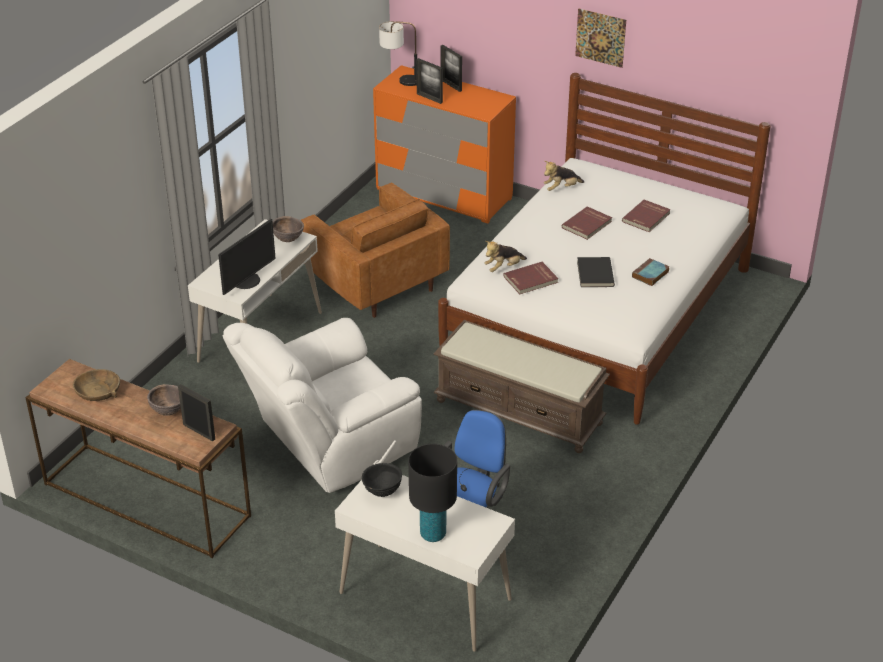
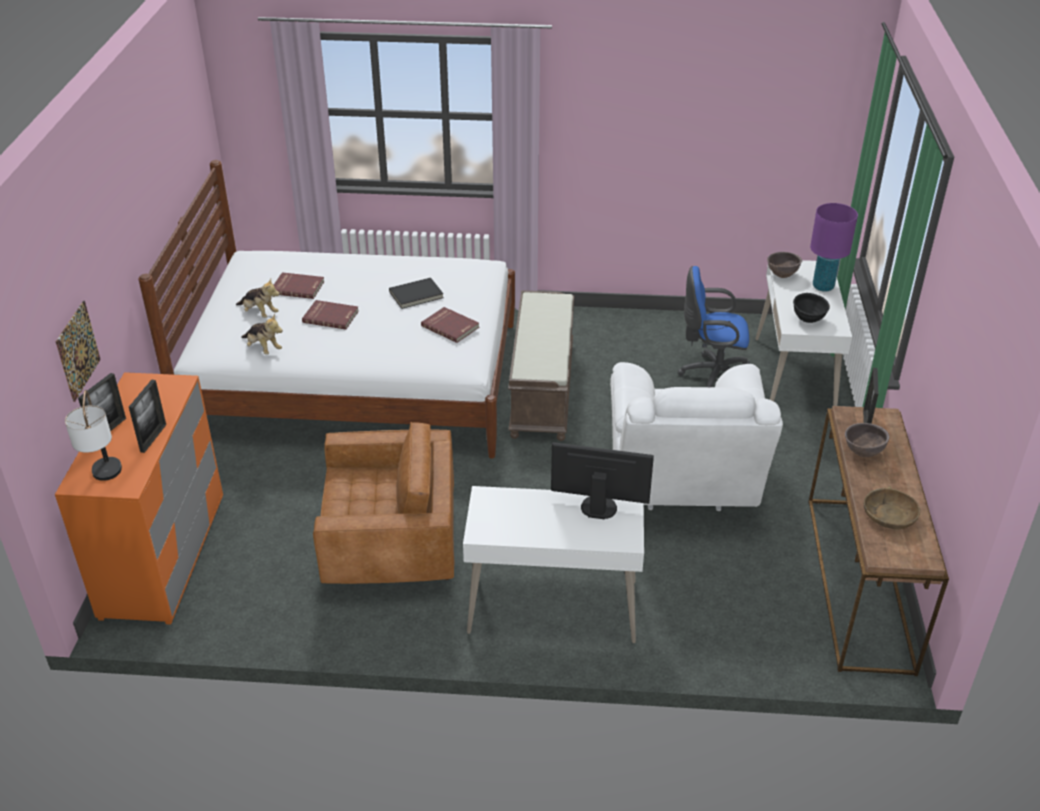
camera: 115 degrees left, 0 degrees up
(288, 240) = (495, 505): brown bowl -> brown bowl (782, 275)
(328, 448) = (683, 486): white armchair -> white armchair turned 60 degrees clockwise
(376, 283) = (391, 548): brown armchair -> brown armchair turned 60 degrees clockwise
(432, 534) = (823, 287): black table lamp -> purple table lamp
(503, 267) = (440, 347): plush toy -> plush toy (259, 313)
(600, 37) = (133, 215): picture -> picture (78, 350)
(650, 275) = (398, 268): book -> none

